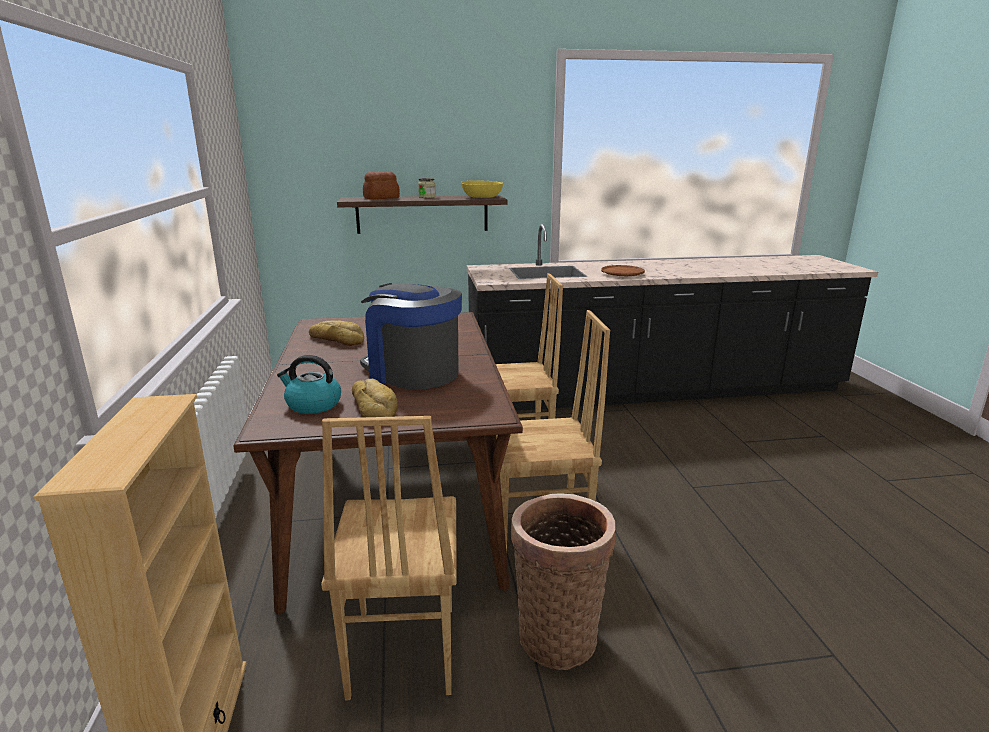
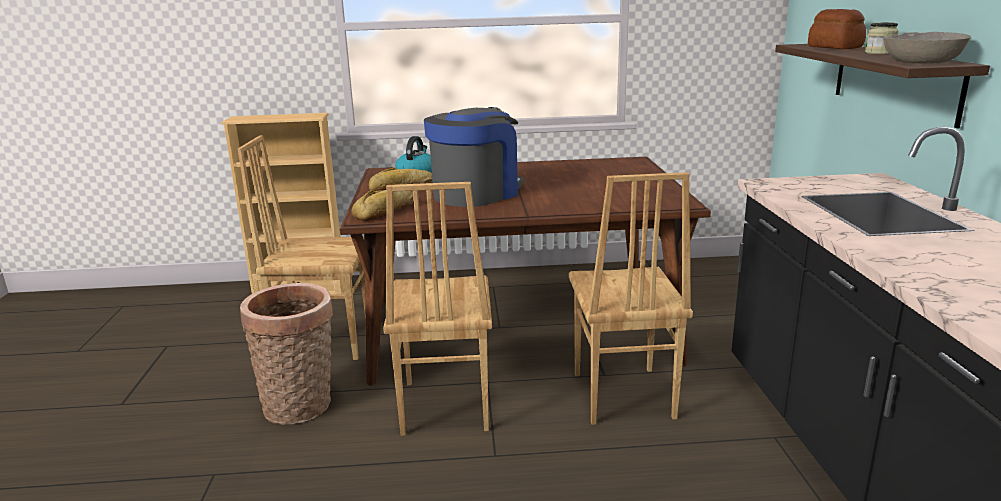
camera: 95 degrees right, 0 degrees up
(337, 339) = (575, 169): bread -> bread (386, 211)
(482, 197) = (921, 62): yellow bowl -> grey bowl
(622, 274) = (926, 263): brown plate -> none

